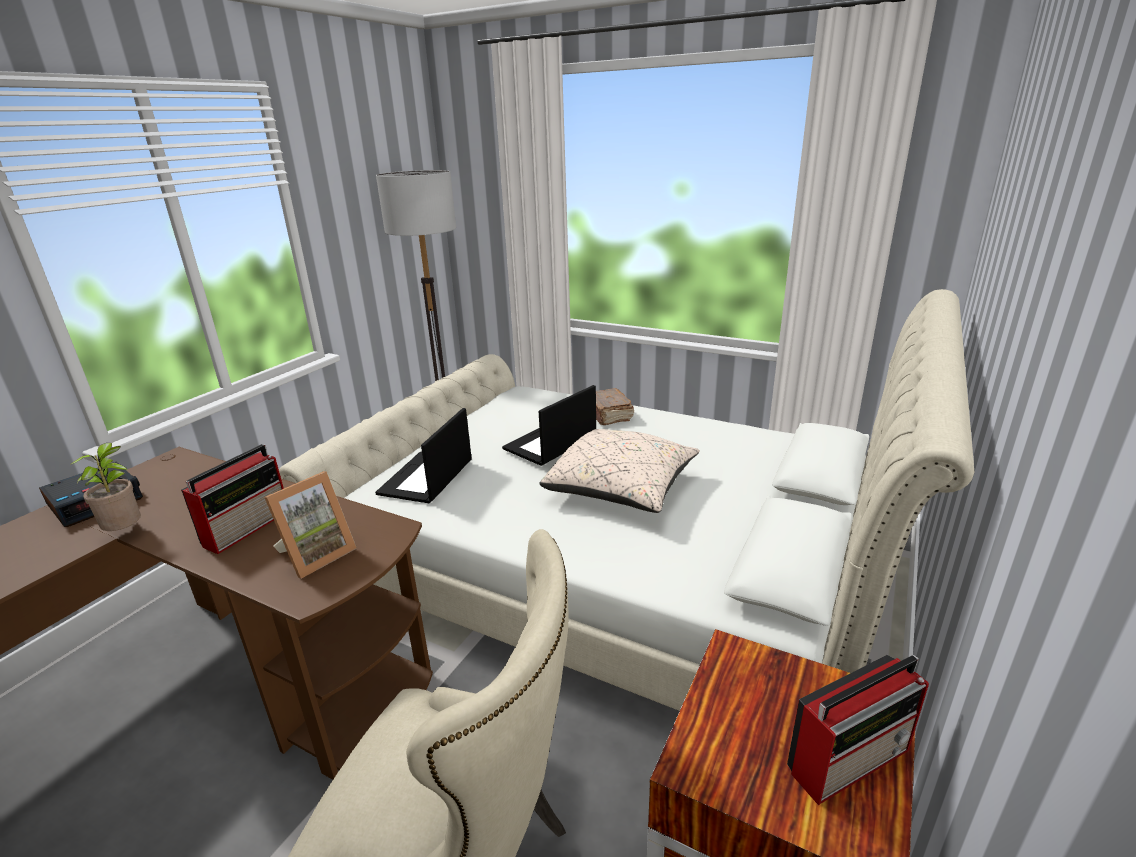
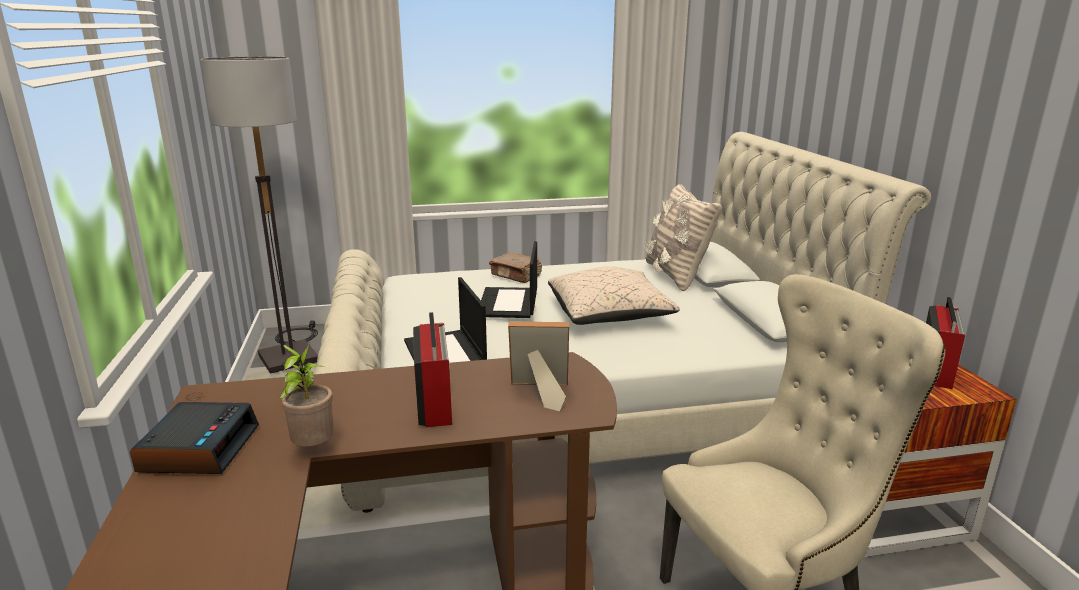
camera: 40 degrees left, 5 degrees down
(316, 555) = (539, 393): picture frame -> picture frame turned 90 degrees counterclockwise
(775, 463) = (675, 275): none -> beige pillow

